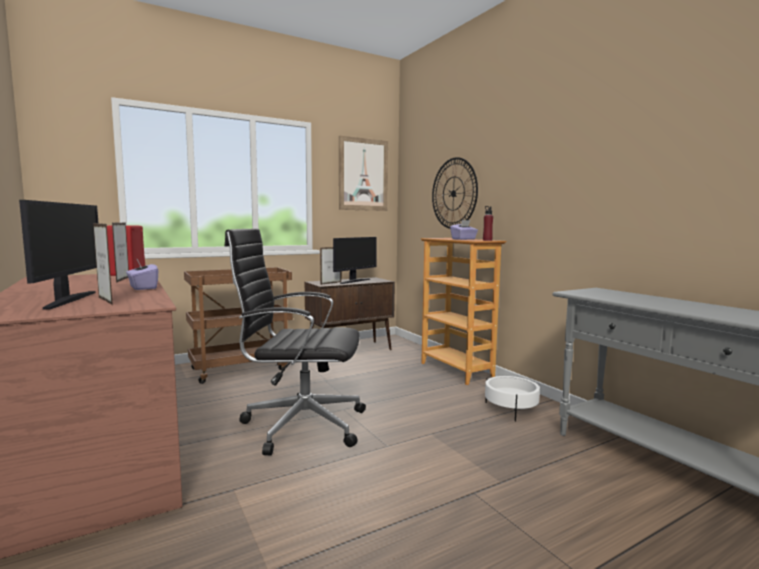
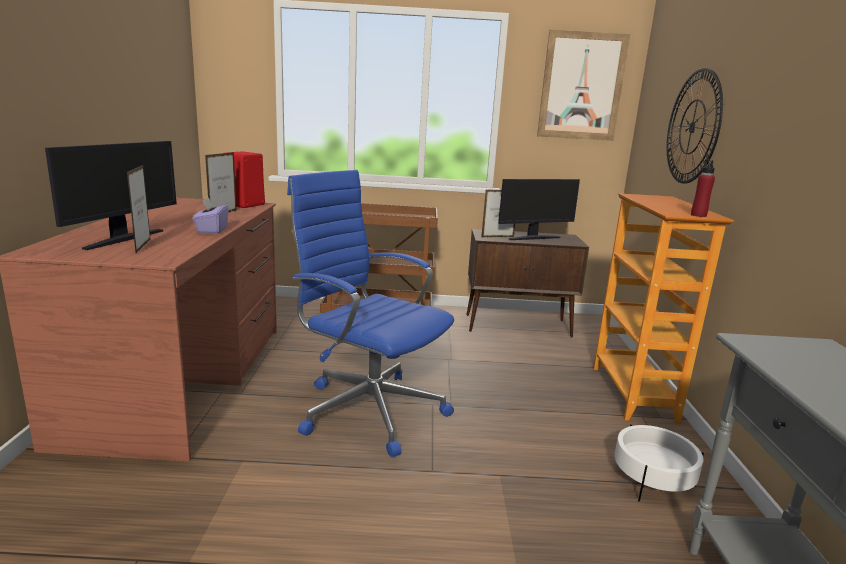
camera: 30 degrees right, 10 degrees up
(300, 424) = (369, 409): black office chair -> blue office chair
(463, 239) = (671, 206): purple tissue box -> none

